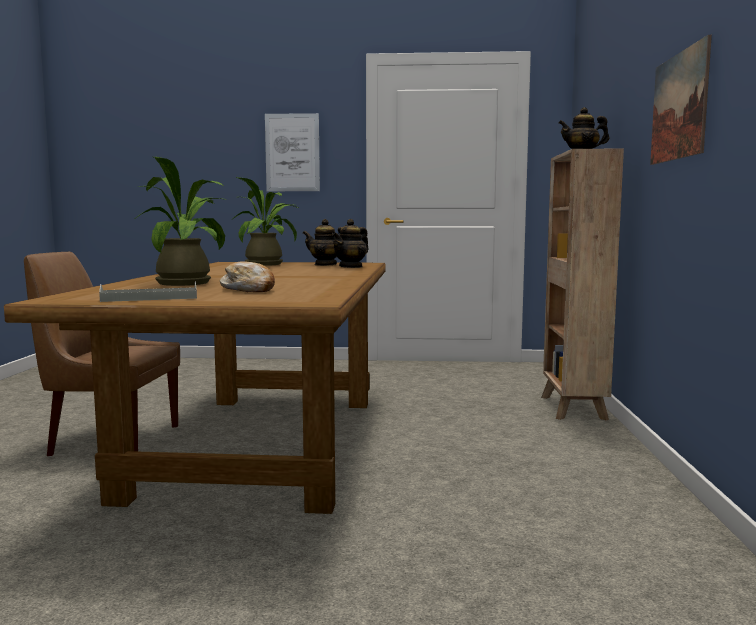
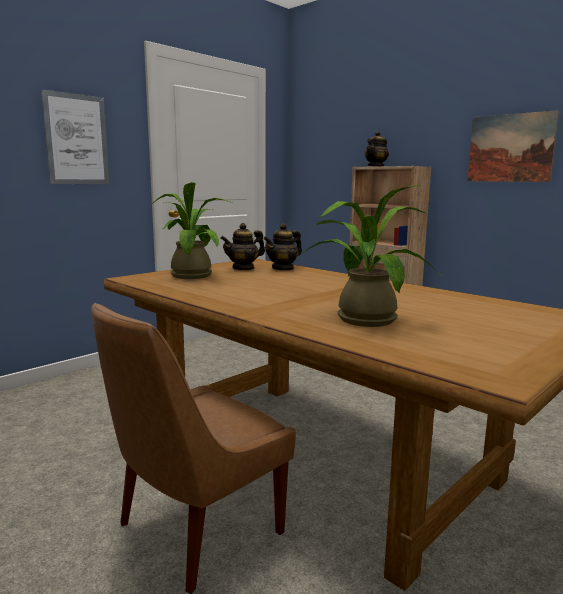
camera: 50 degrees left, 5 degrees up
(149, 298) = (517, 347): grey tray -> none
(249, 290) = (465, 315): bread -> none
(351, 267) = (283, 268): teapot -> teapot turned 60 degrees clockwise

